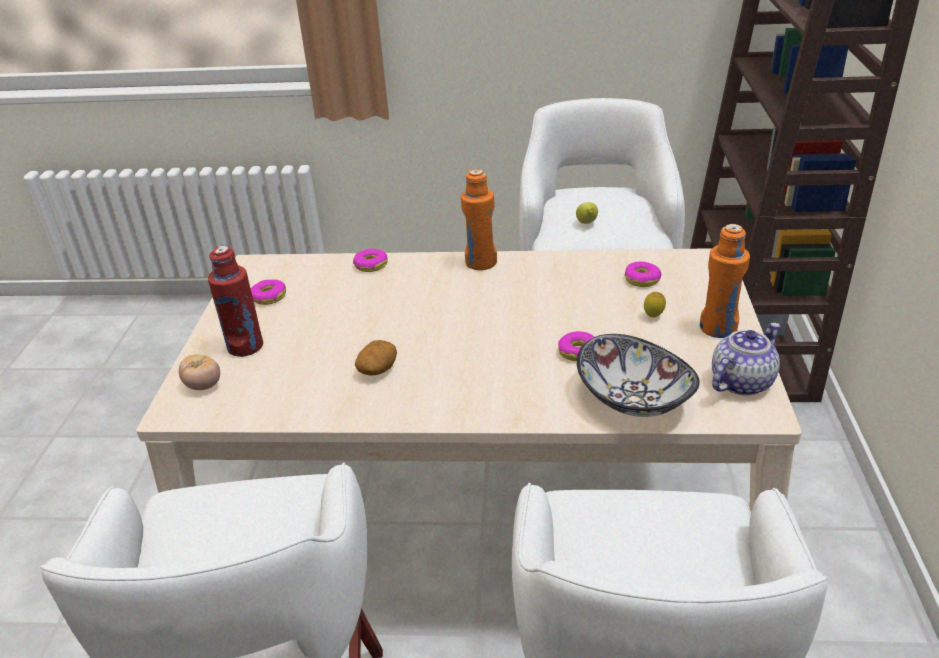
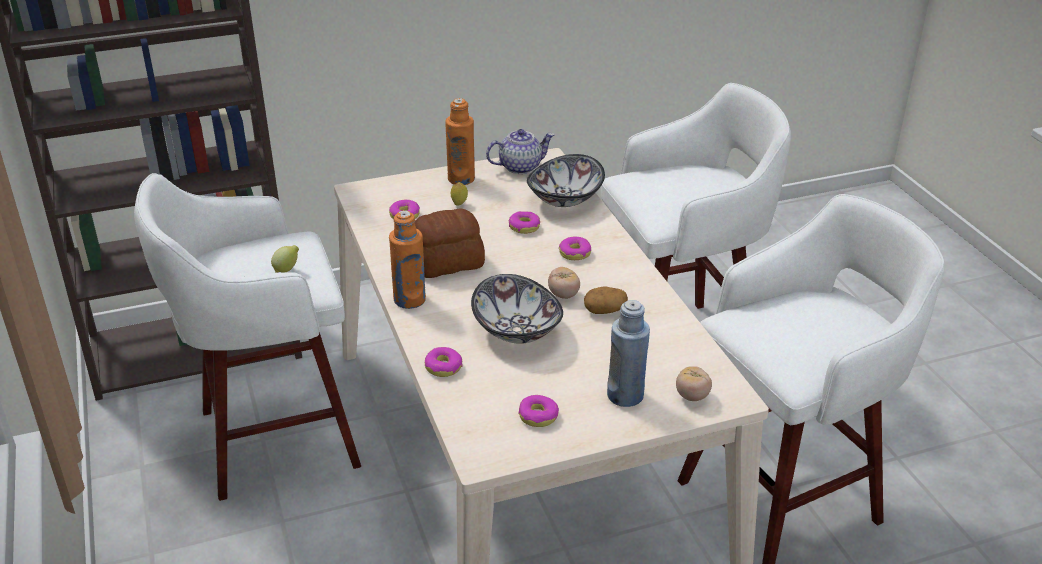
camera: 115 degrees left, 0 degrees up
(245, 346) = (625, 395): red bottle -> blue bottle
(389, 309) = (518, 330): none -> bowl
(424, 348) = (563, 295): none -> tomato
(499, 376) = (575, 253): none -> donut
(530, 291) = (448, 263): none -> bread
(741, 381) = (520, 167): teapot -> teapot turned 135 degrees clockwise

